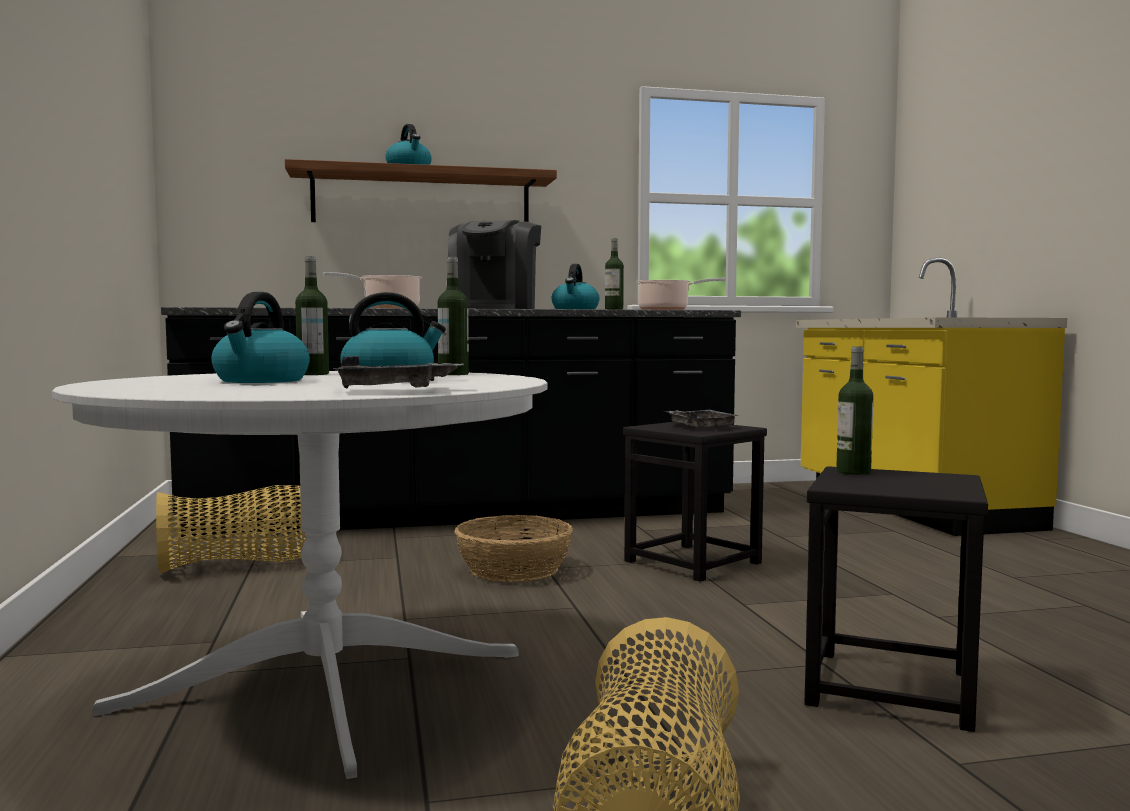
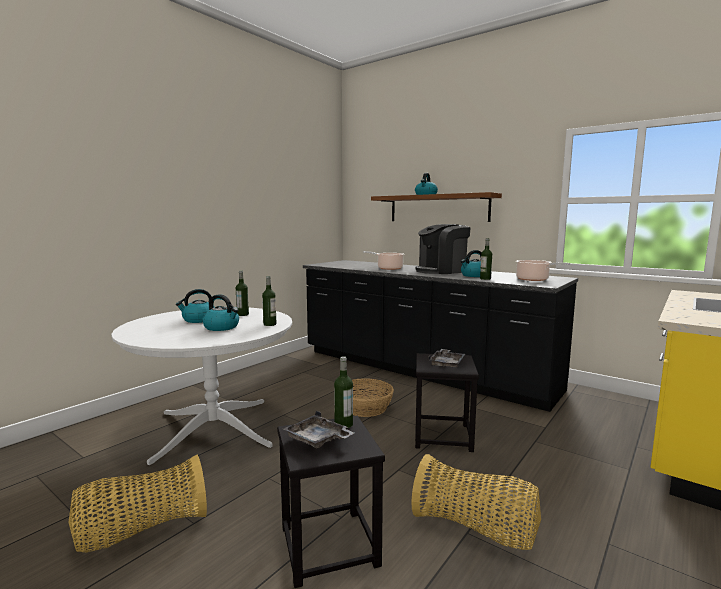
camera: 50 degrees right, 5 degrees up
(239, 565) = (300, 370): basket -> basket (475, 529)
(395, 390) = (166, 340): grey tray -> grey tray (318, 439)

